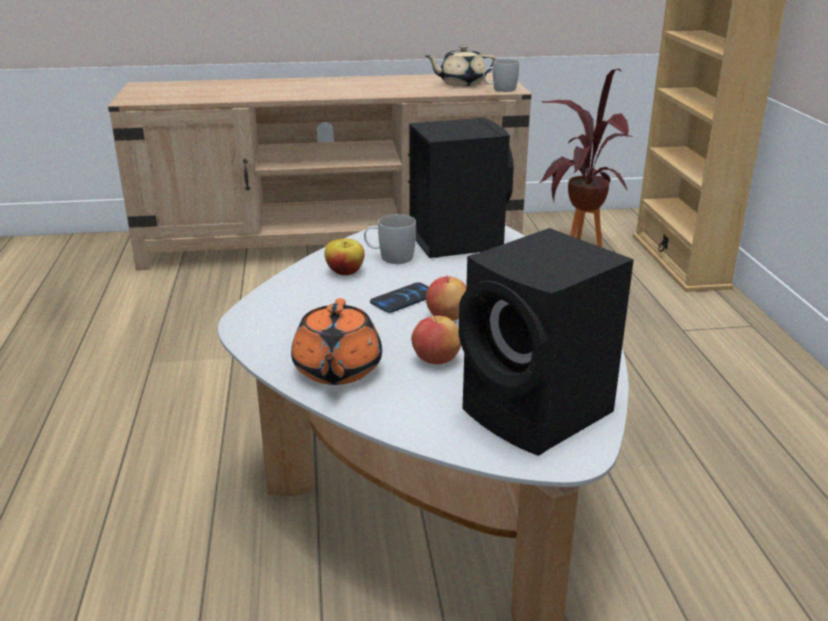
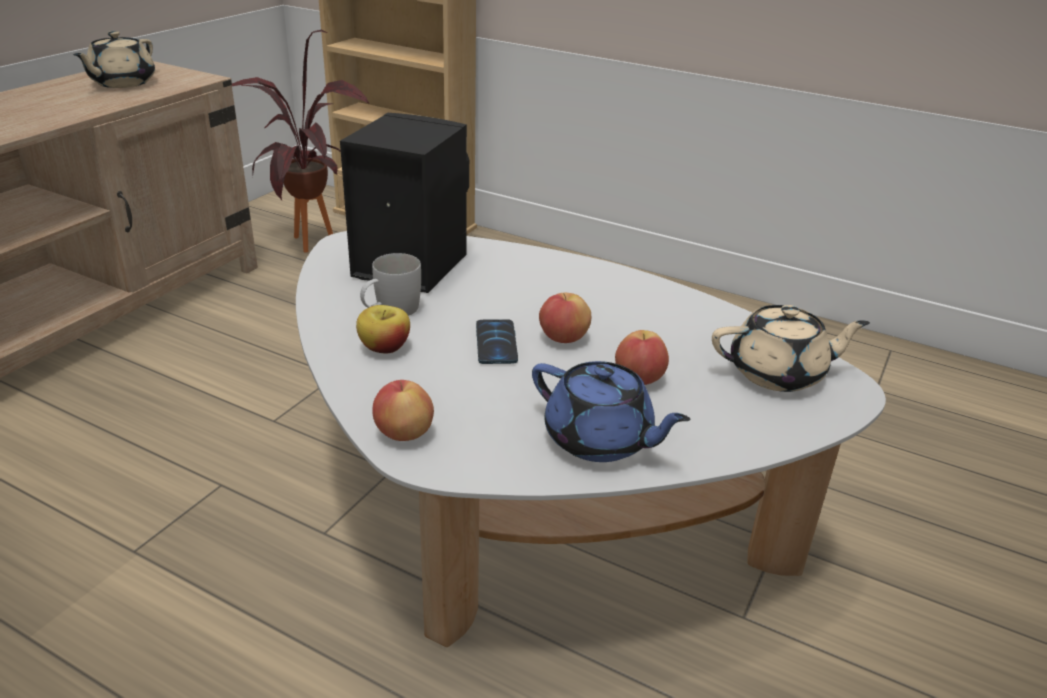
camera: 55 degrees left, 5 degrees up
(263, 310) = (403, 433): none -> apple
(337, 370) = (599, 440): orange teapot -> blue teapot
(499, 89) = (188, 81): white mug -> none
(540, 414) = (778, 373): black speaker -> beige teapot

